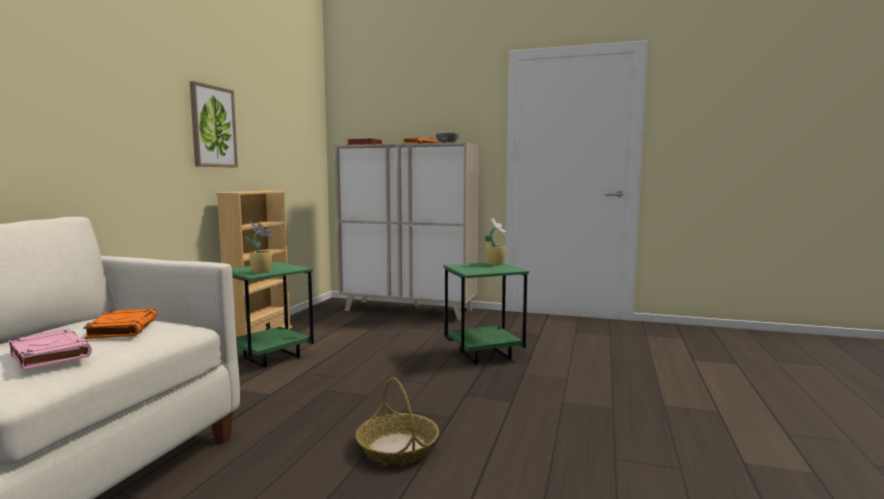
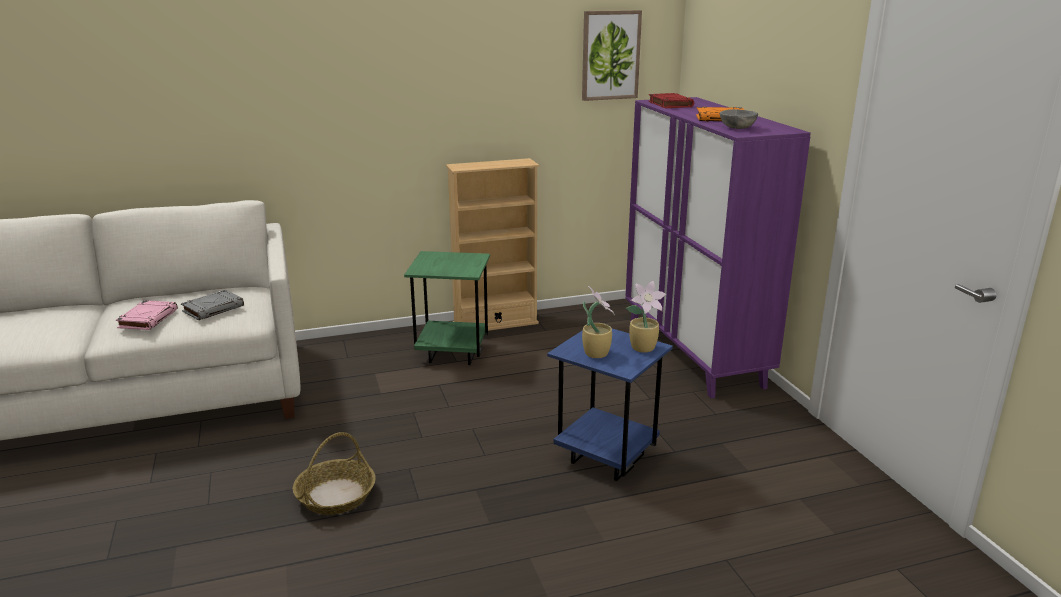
camera: 55 degrees right, 15 degrees up
(123, 328) = (213, 308): orange book -> grey book
(213, 127) = (451, 90): picture -> picture (610, 55)
(261, 271) = (432, 267): potted plant -> potted plant (596, 353)
(409, 310) = (693, 352): beige cabinet -> purple cabinet
(483, 355) = (607, 458): green side table -> blue side table

